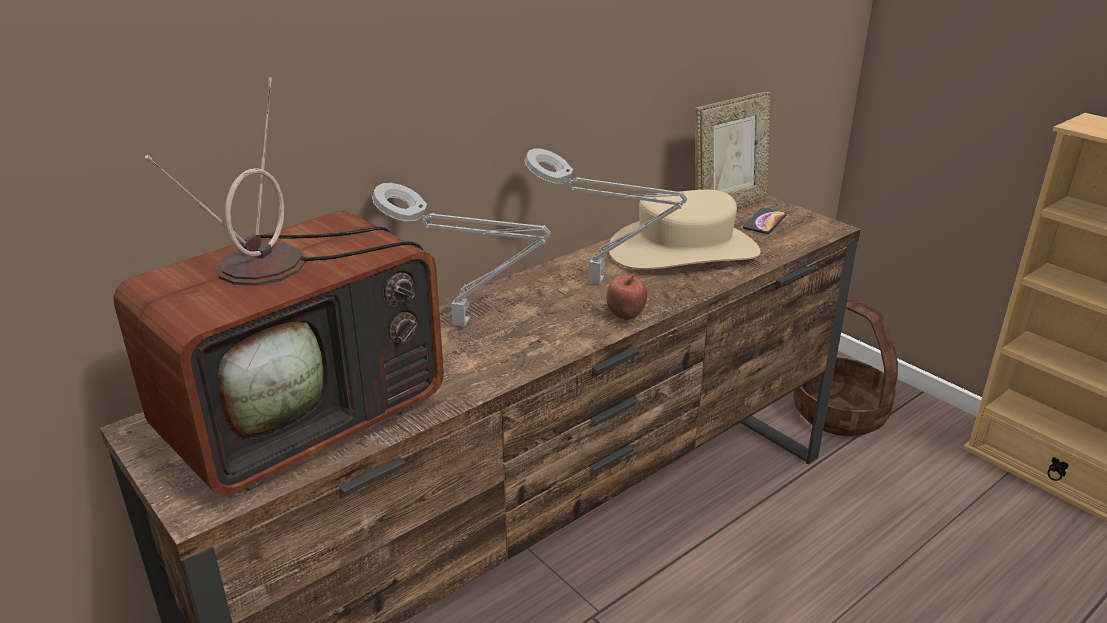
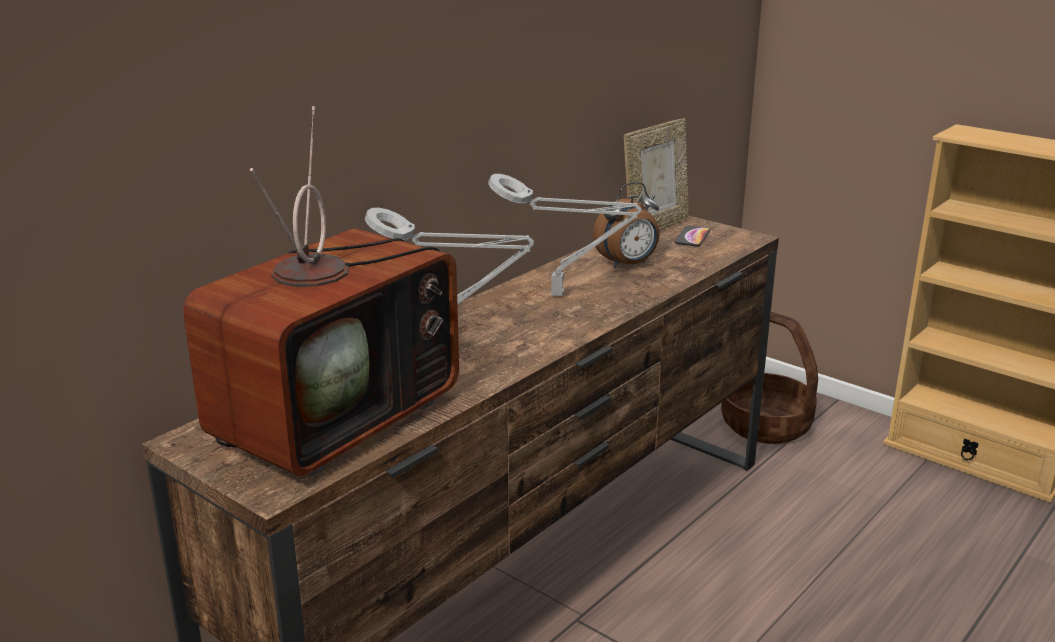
camera: 10 degrees left, 5 degrees down
(625, 316) = (594, 319): apple -> none
(684, 250) = (627, 264): beige hat -> alarm clock

